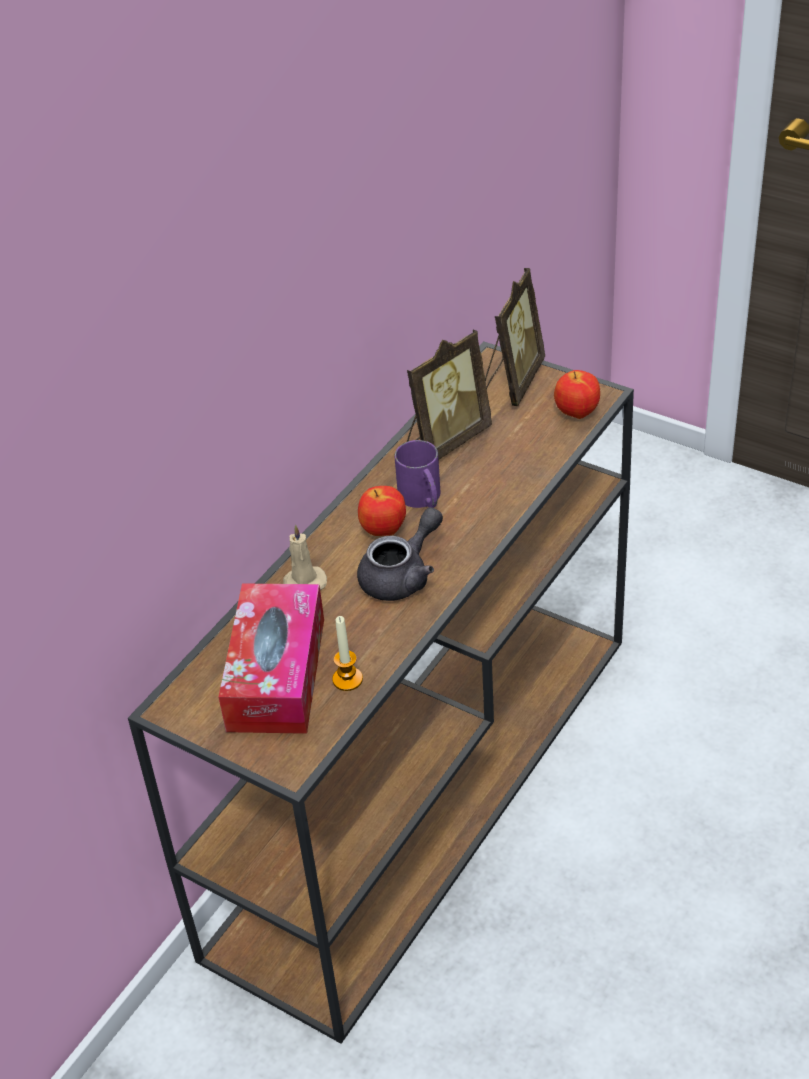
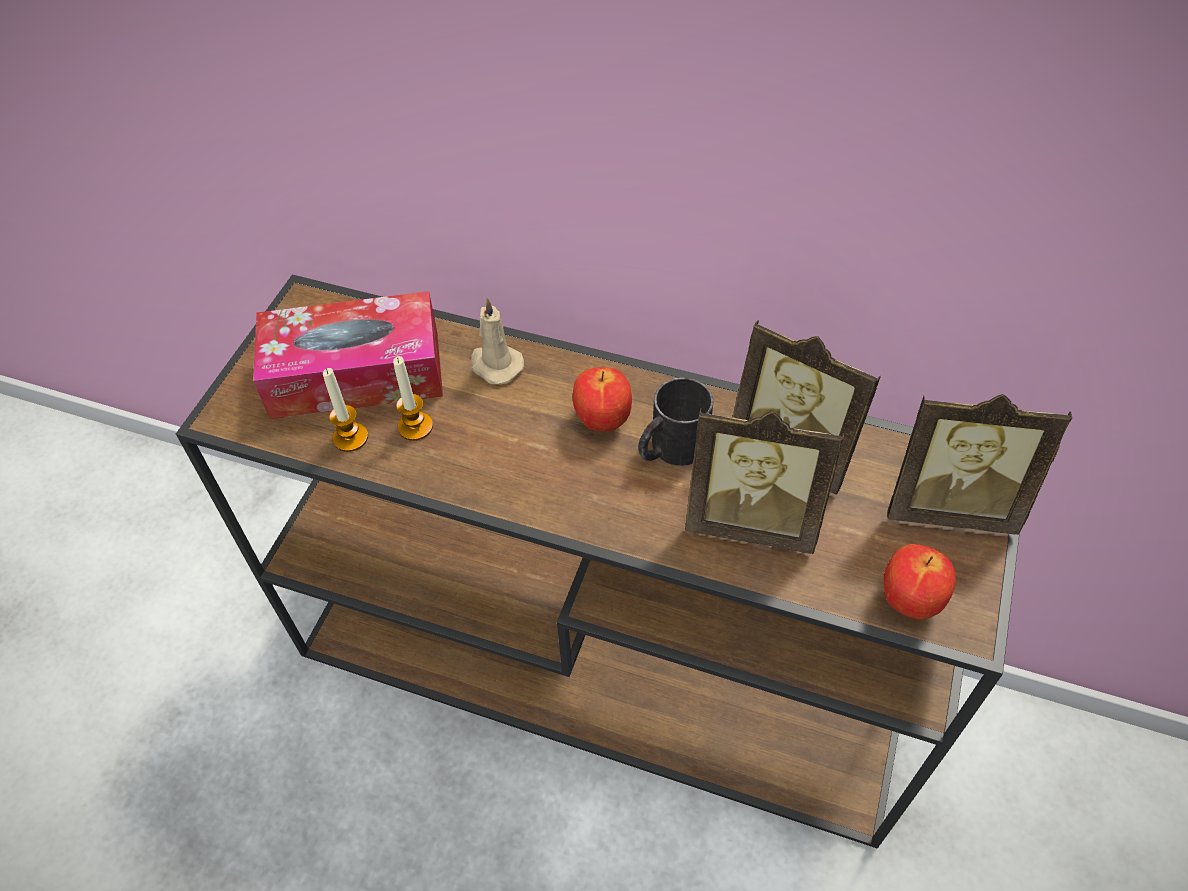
camera: 75 degrees right, 10 degrees up
(350, 638) = (415, 427): none -> candle
(402, 575) = (526, 455): grey teapot -> none
(423, 499) = (670, 449): purple mug -> black mug
(497, 469) = (752, 520): none -> picture frame

